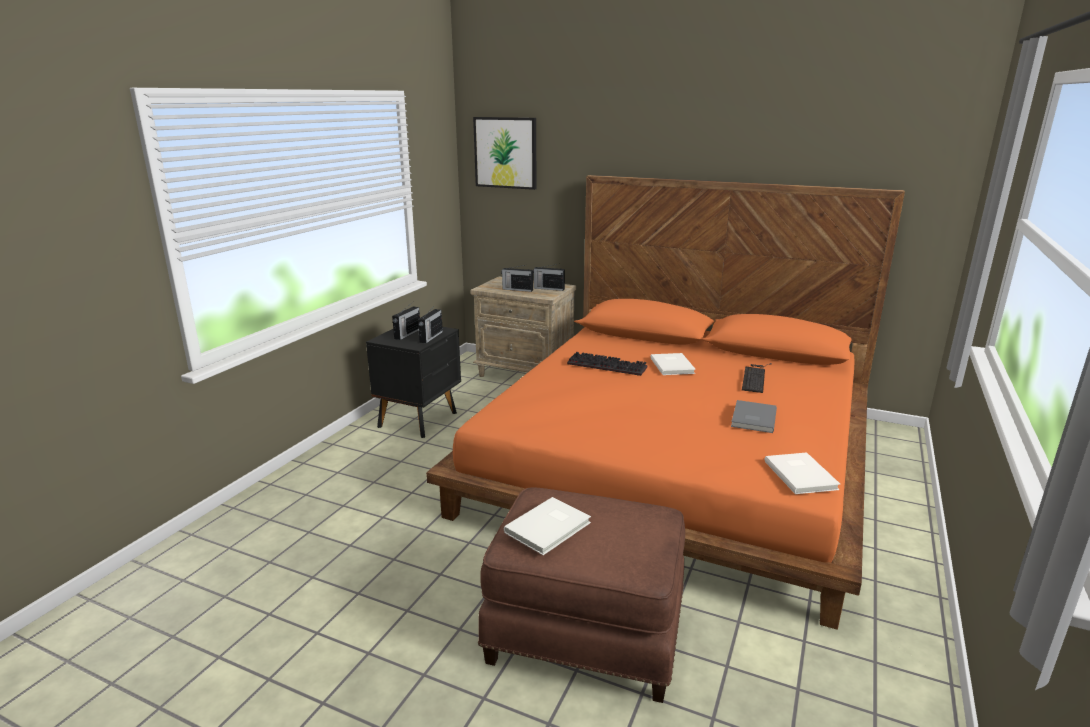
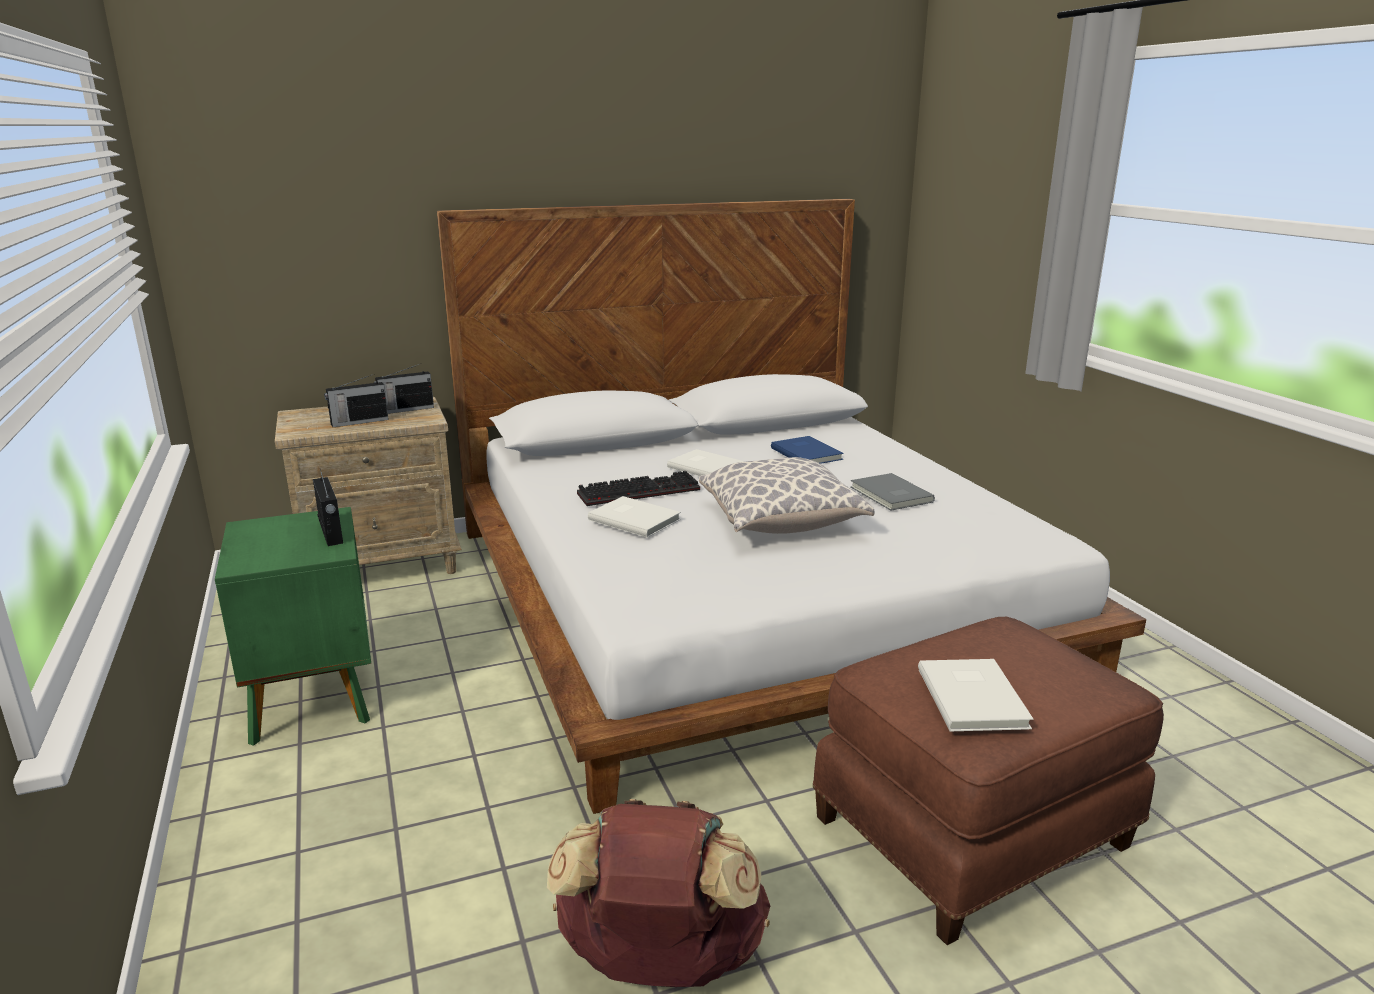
camera: 45 degrees left, 0 degrees up
(376, 584) = (660, 963): none -> brown backpack
(407, 334) = (274, 541): radio -> none
(419, 419) = (313, 698): black nightstand -> green nightstand
(505, 153) = (260, 182): picture -> none
(650, 408) = (781, 523): none -> pillow
(674, 462) = (746, 598): orange bed -> white bed
(755, 377) = (807, 453): keyboard -> blue book
(801, 474) = (1028, 531): white book -> white book (634, 518)

